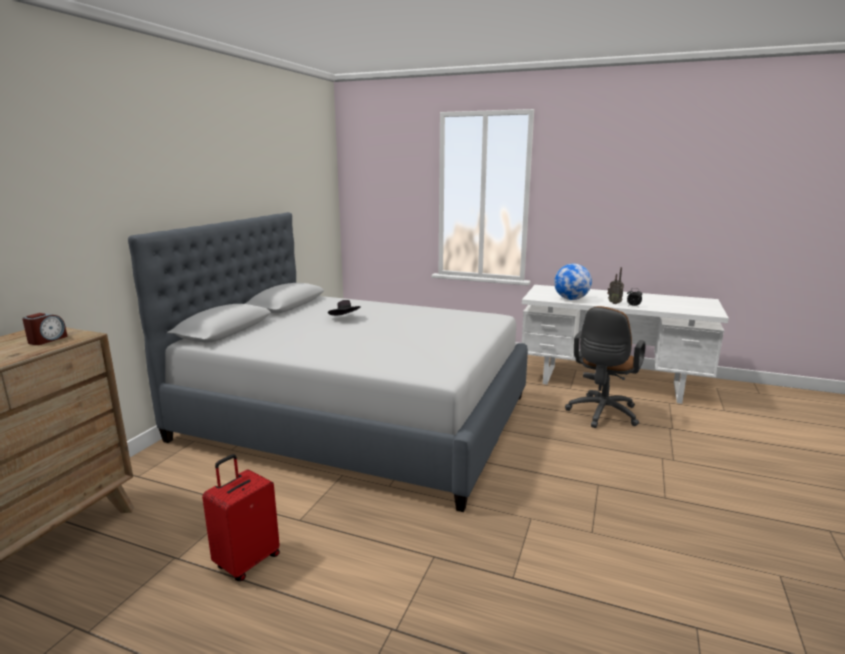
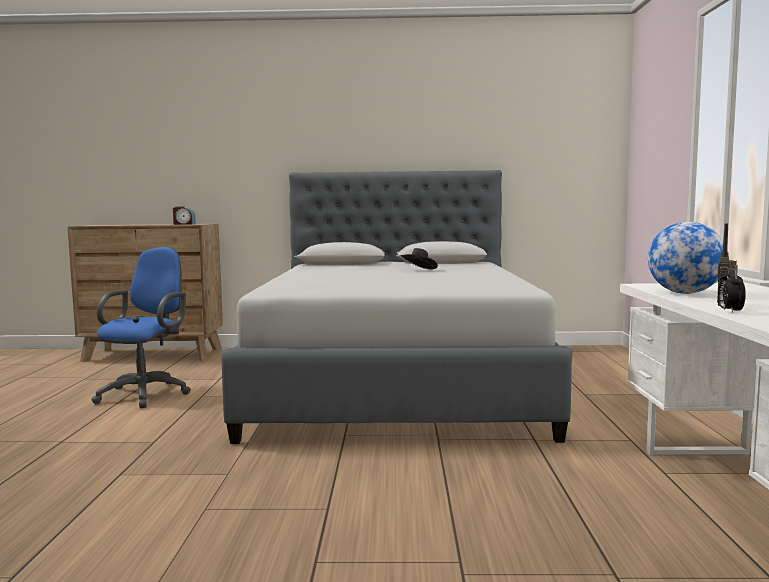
camera: 70 degrees right, 10 degrees down
(247, 561) = (147, 393): red suitcase -> blue office chair
(601, 414) = (583, 503): brown office chair -> none

